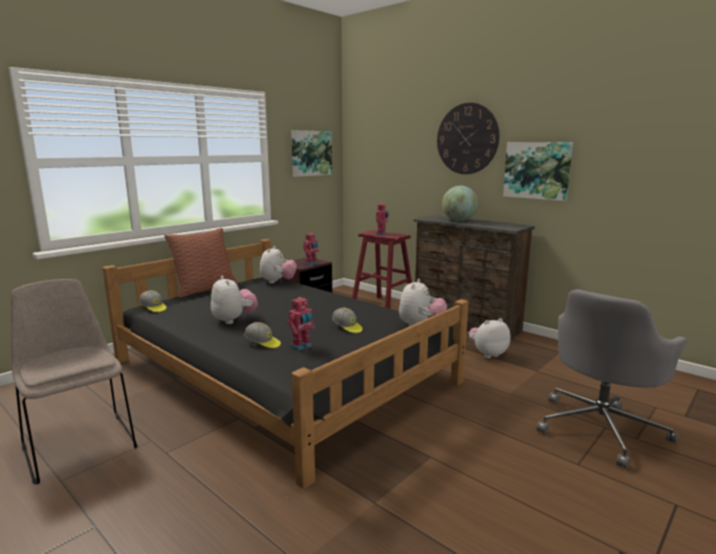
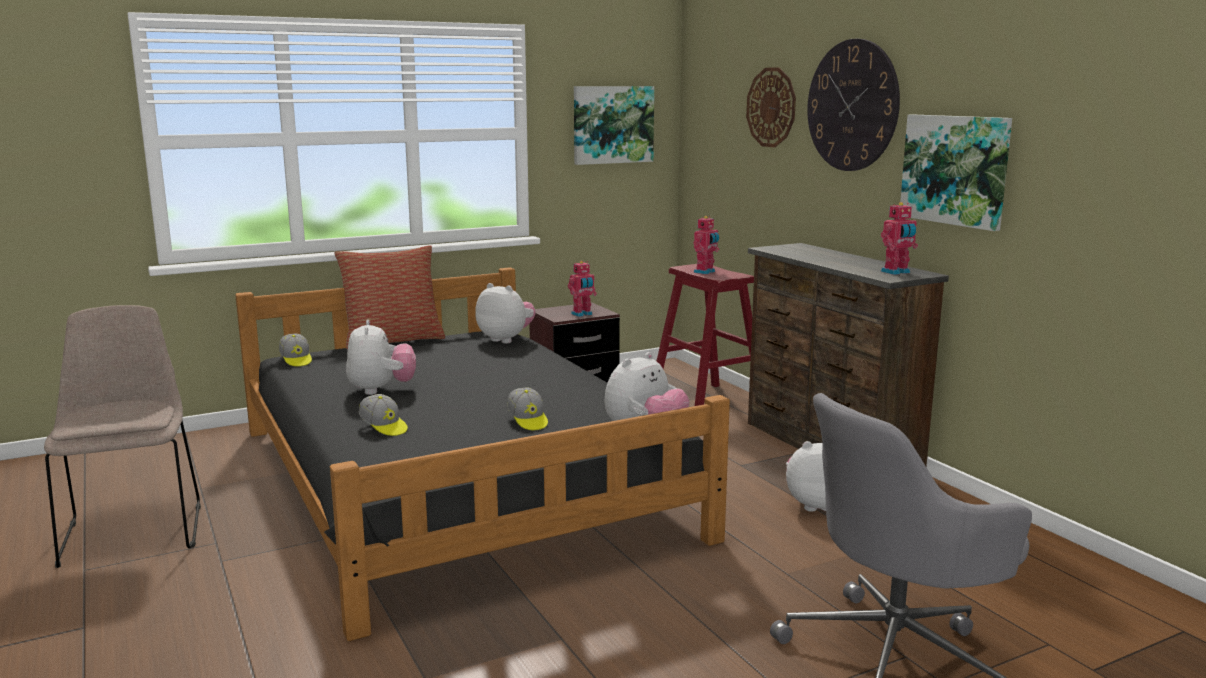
camera: 20 degrees right, 0 degrees up
(278, 282) = (506, 339): plush toy -> plush toy turned 90 degrees counterclockwise
(301, 346) = (431, 439): toy robot -> toy robot (896, 272)
(410, 141) = (771, 107): none -> wall clock
(458, 220) = (821, 256): globe -> none

